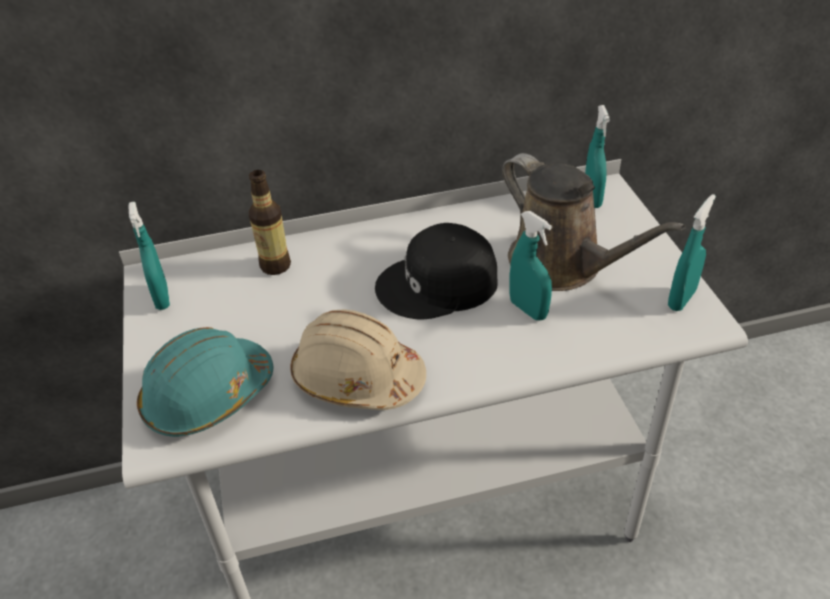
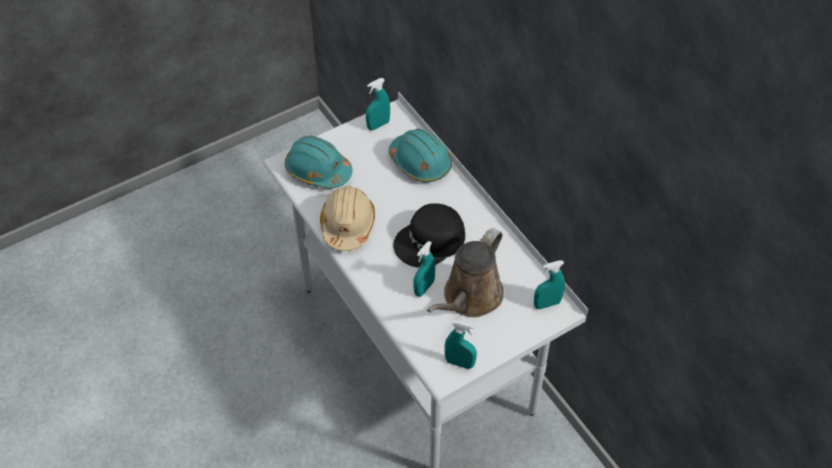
camera: 70 degrees right, 10 degrees up
(275, 266) = (420, 163): bottle -> turquoise hard hat
(438, 285) = (430, 241): black cap -> black cap turned 90 degrees counterclockwise

